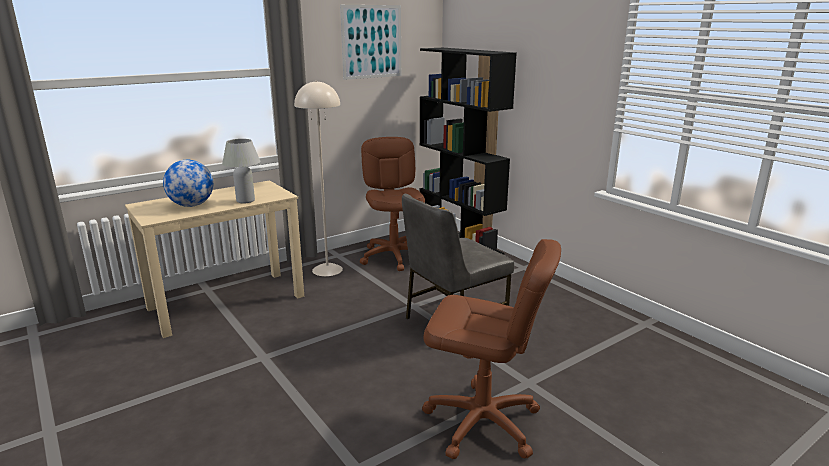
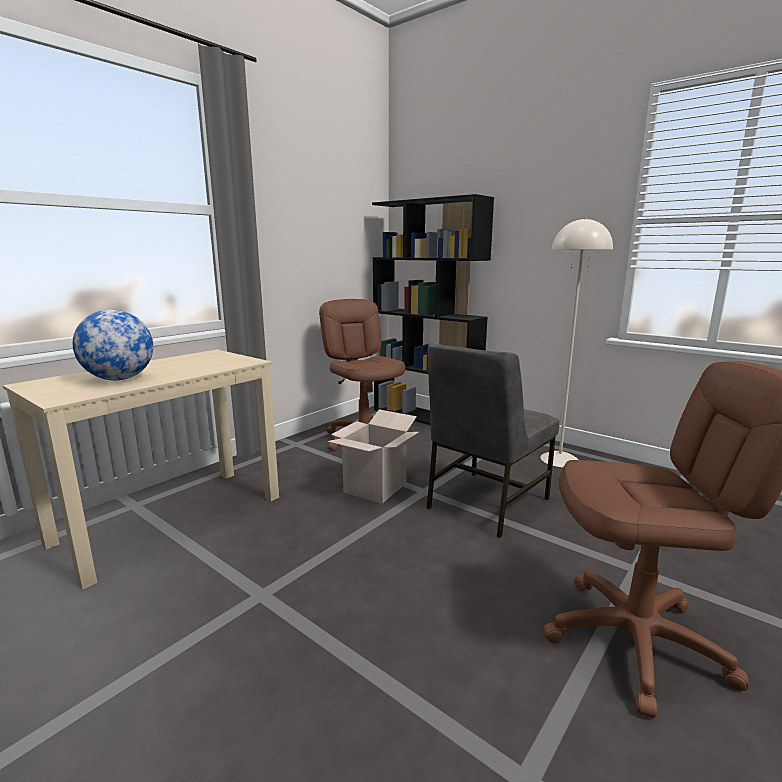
camera: 15 degrees left, 5 degrees down
(245, 201) = (201, 369): white table lamp -> none
(327, 269) = (292, 461): beige floor lamp -> beige floor lamp (559, 459)
(372, 42) = (323, 189): picture -> none
(377, 298) = (375, 488): none -> cardboard box

